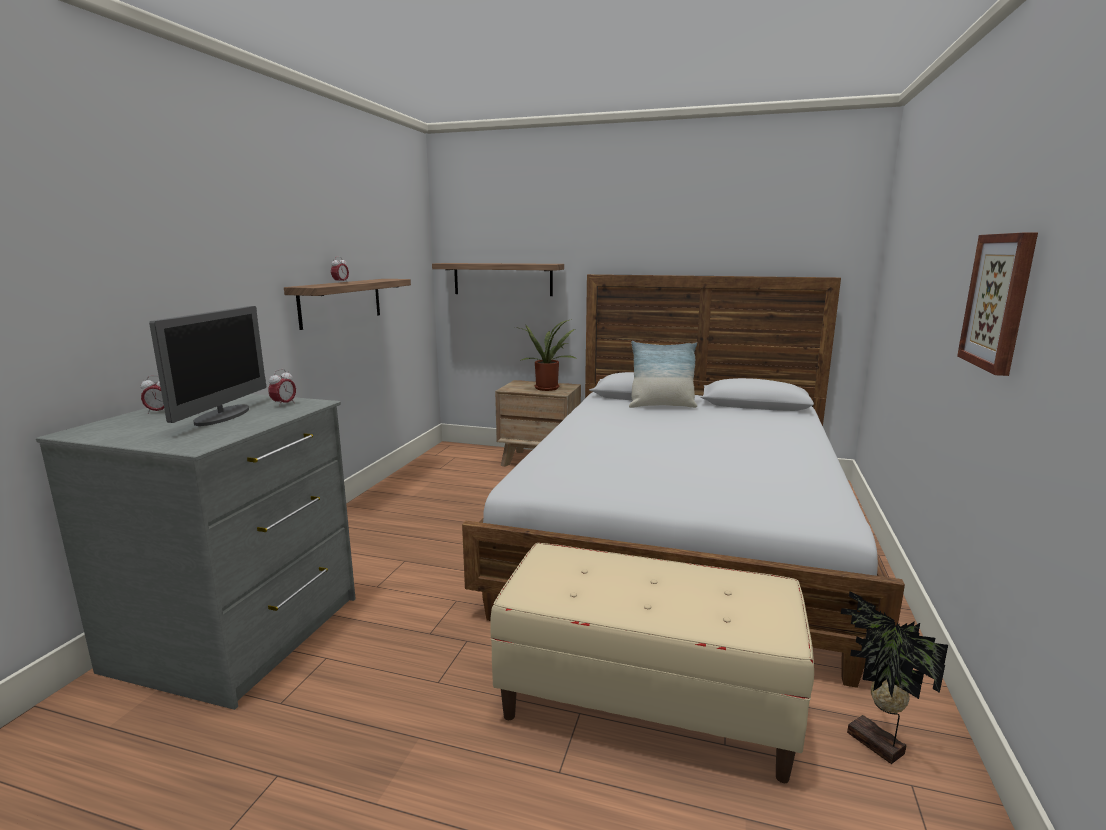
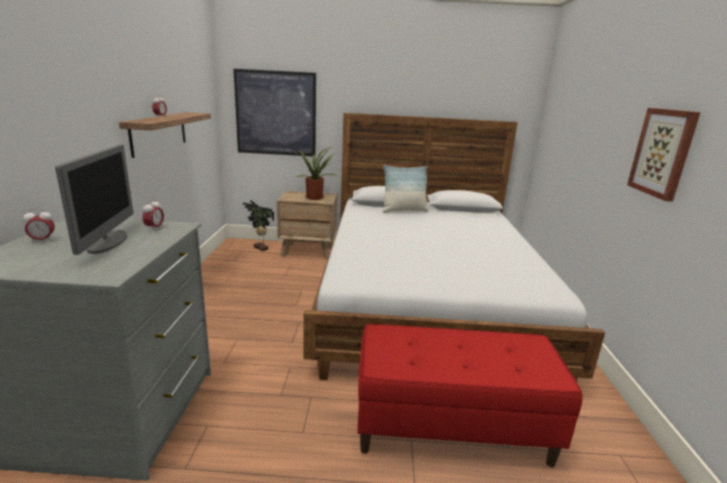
camera: 15 degrees left, 5 degrees up
(502, 279) = (276, 113): shelf -> picture
(646, 705) = (451, 427): beige bench -> red bench
(874, 746) = (592, 433): potted plant -> potted plant (260, 248)

